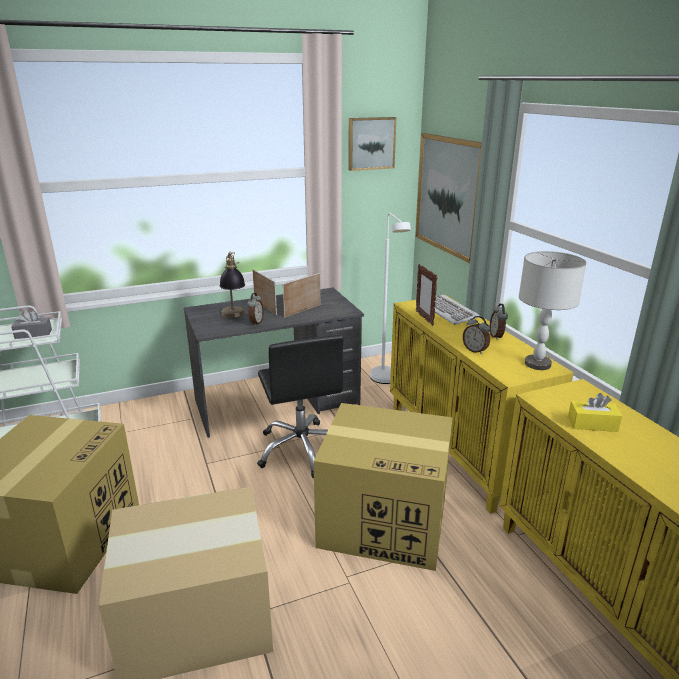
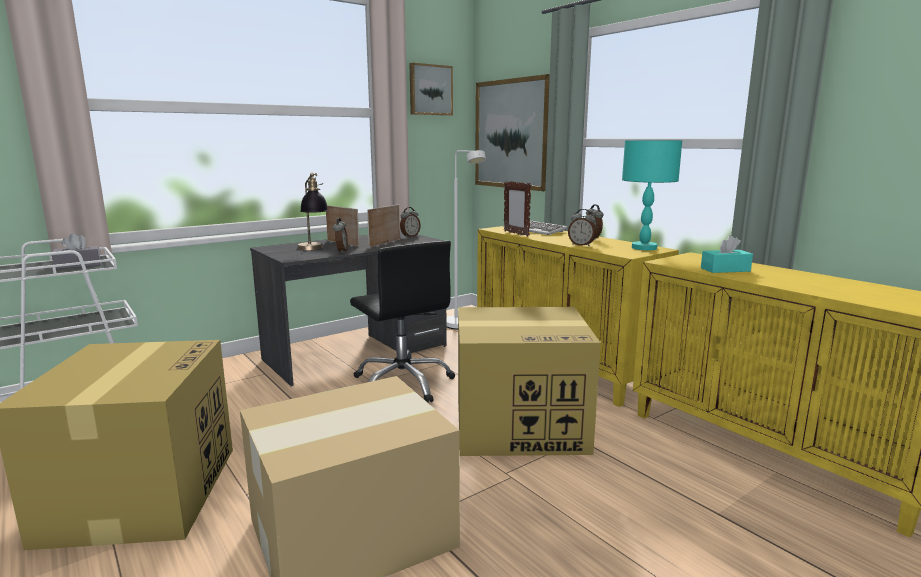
camera: 15 degrees left, 10 degrees down
(332, 300) = (410, 236): none -> alarm clock
(537, 364) = (643, 248): grey table lamp -> turquoise table lamp
(592, 424) = (725, 269): yellow tissue box -> turquoise tissue box

